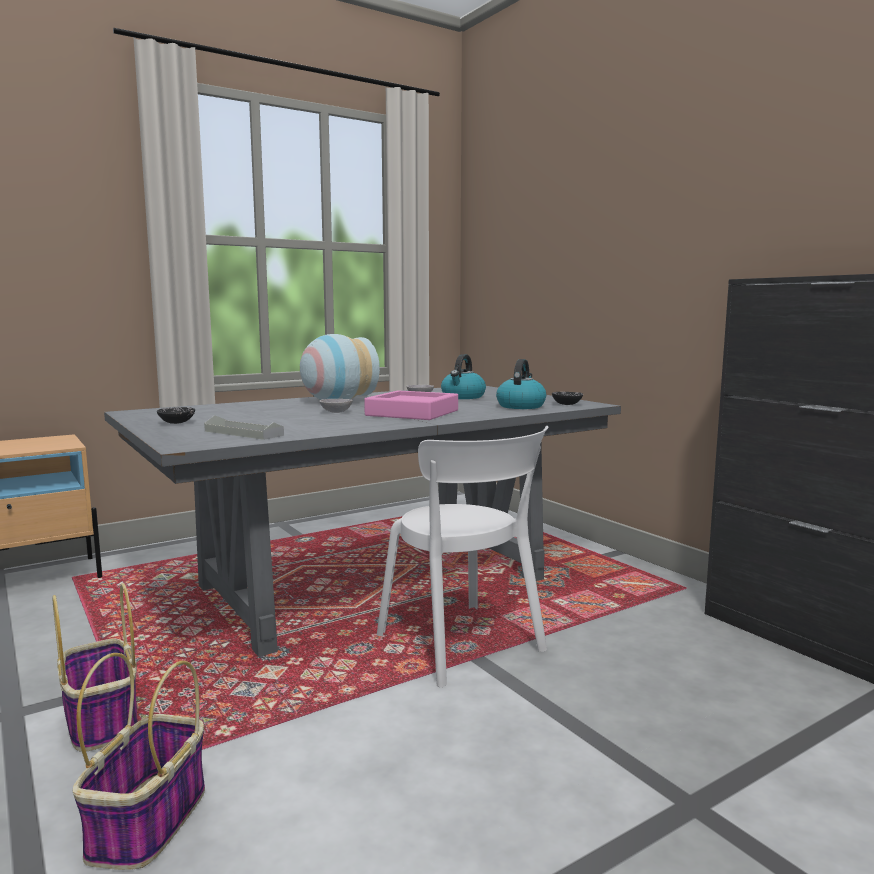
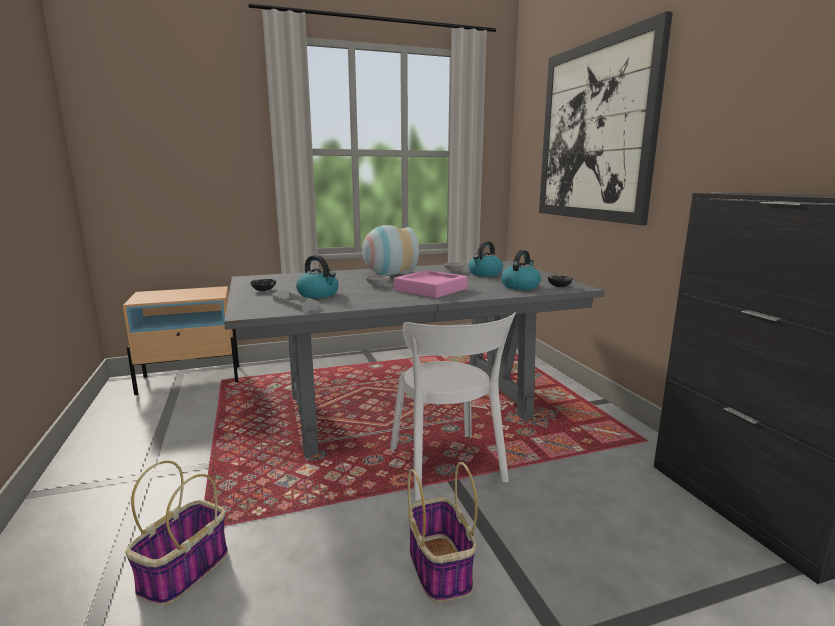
camera: 15 degrees right, 5 degrees up
(101, 720) = (191, 489): basket -> basket (438, 567)
(264, 423) = (318, 294): none -> kettle
(581, 220) = (595, 132): none -> picture

